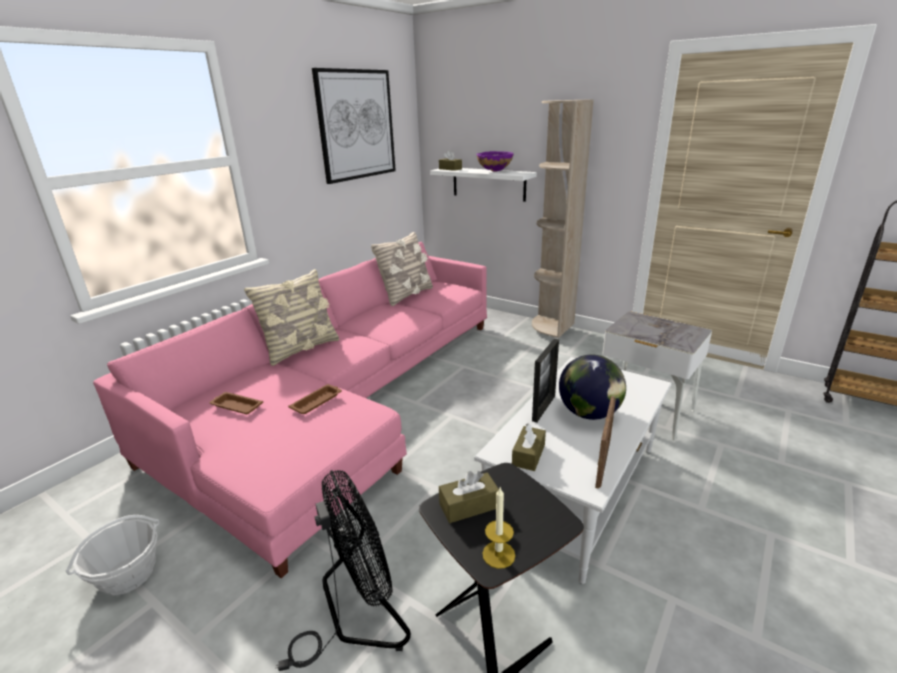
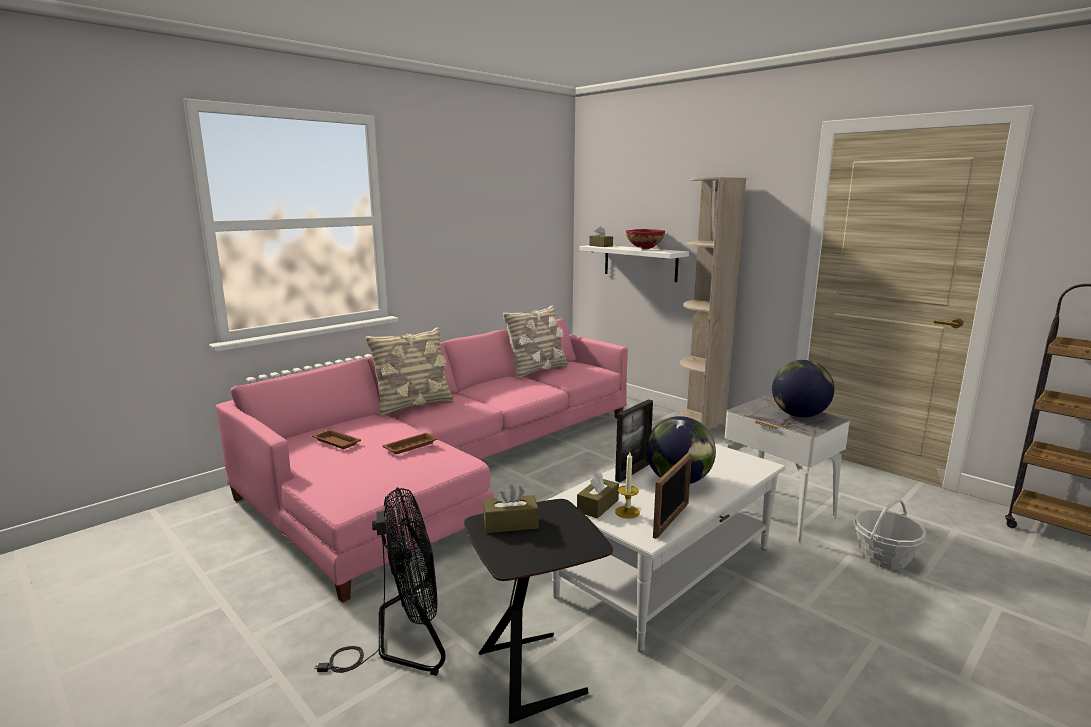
camera: 10 degrees right, 10 degrees down
(128, 575) = (208, 580): basket -> basket (884, 557)
(356, 125) = (505, 197): picture -> none
(494, 171) = (644, 249): purple bowl -> red bowl
(498, 554) = (520, 559): candle -> candle (627, 512)
(668, 329) = (799, 415): none -> globe

